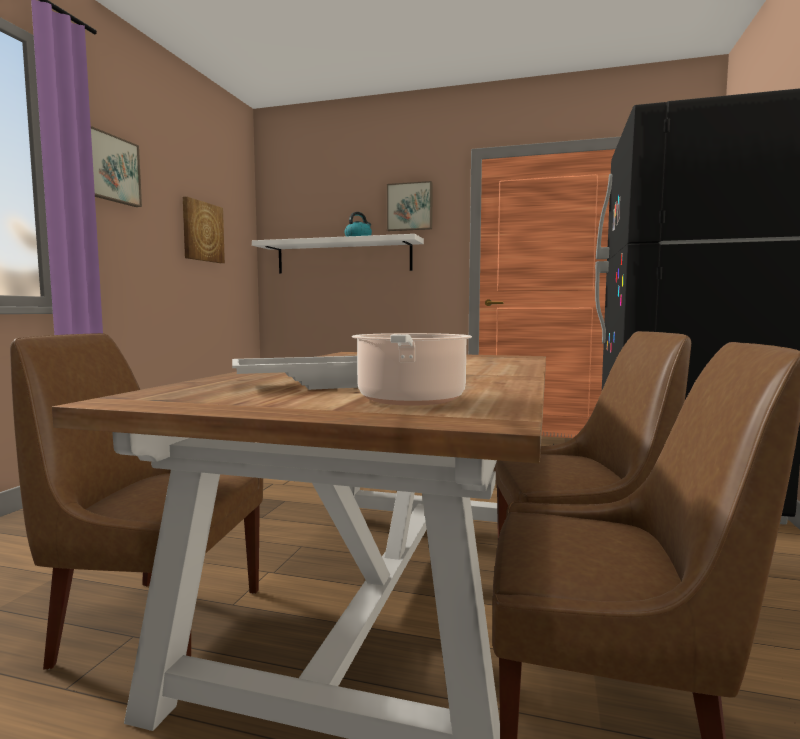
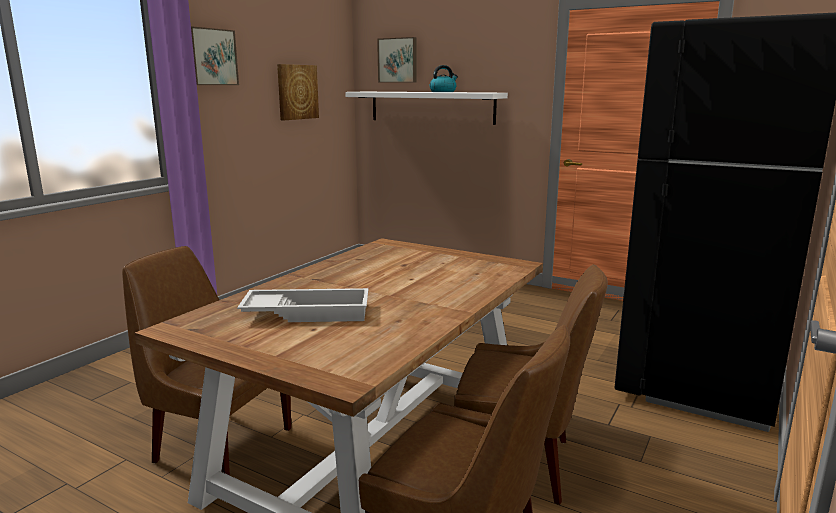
camera: 15 degrees right, 10 degrees up
(410, 207) = (495, 59): picture -> picture (398, 60)
(410, 400) = (332, 347): cooking pot -> none

